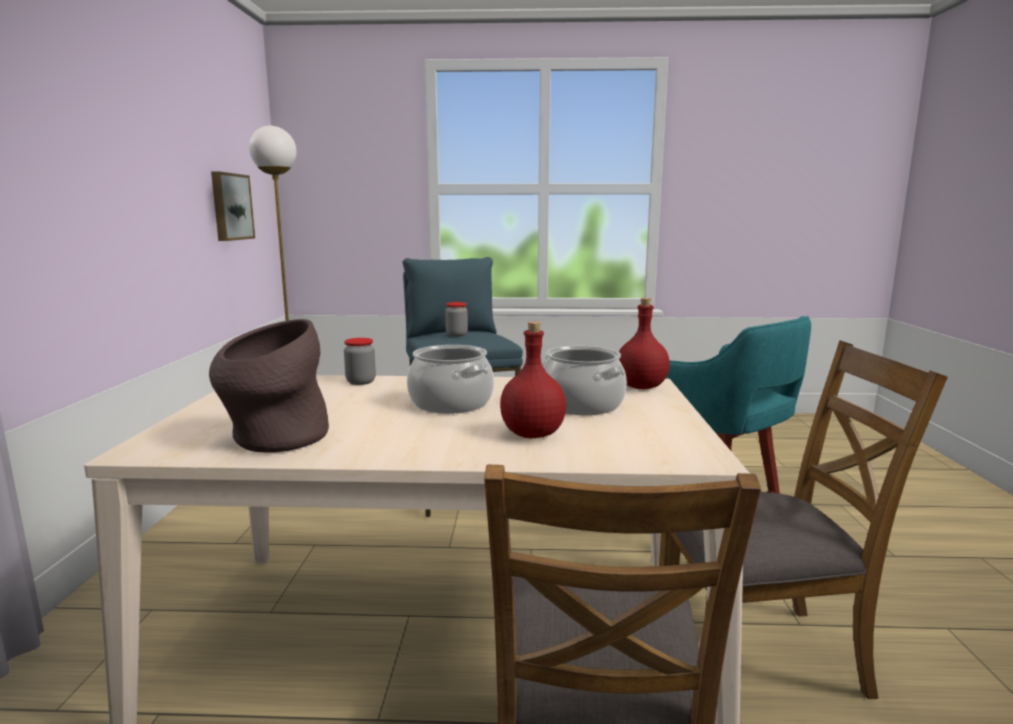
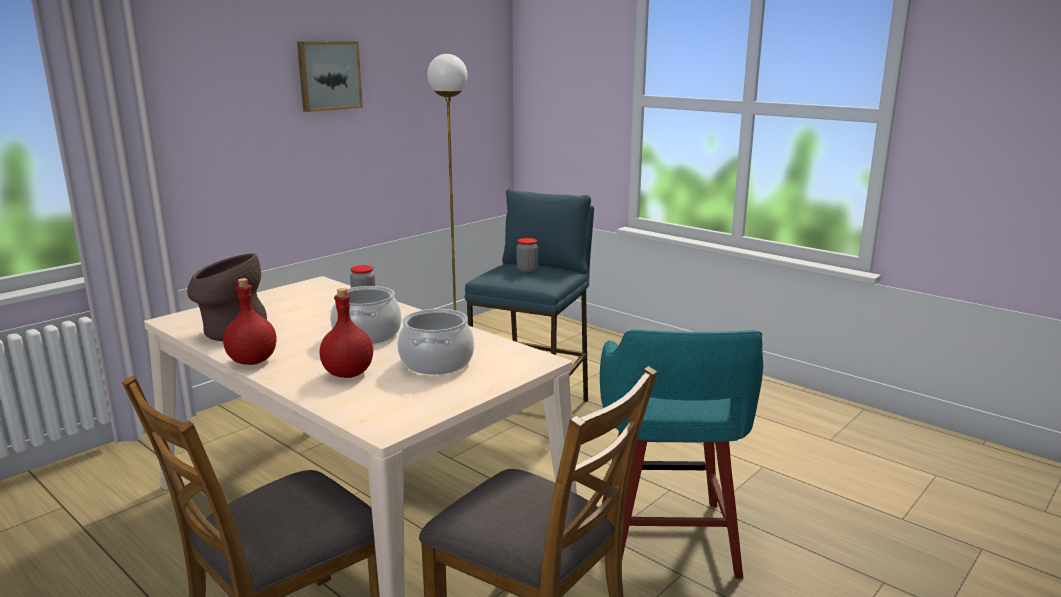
camera: 40 degrees right, 5 degrees up
(230, 207) = (437, 118): picture -> picture (328, 75)
(640, 387) = (522, 361): red bottle -> red bottle (252, 361)

